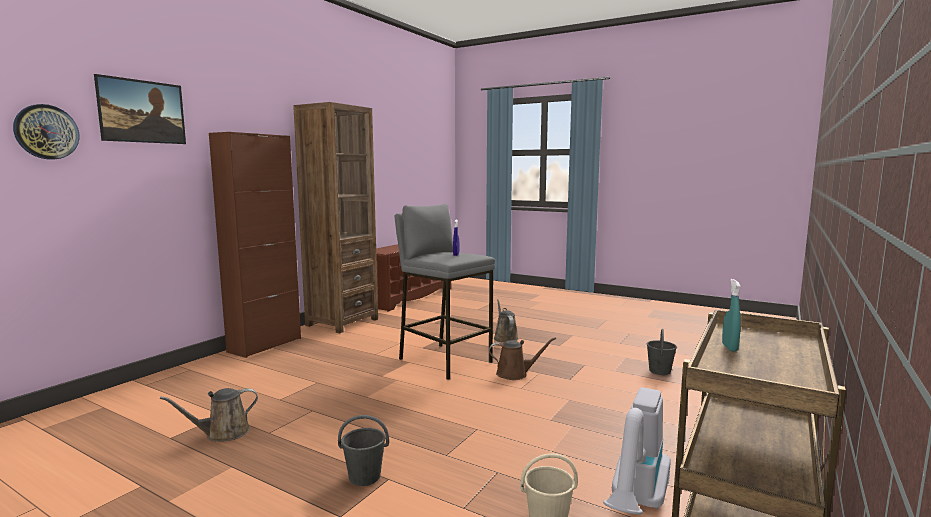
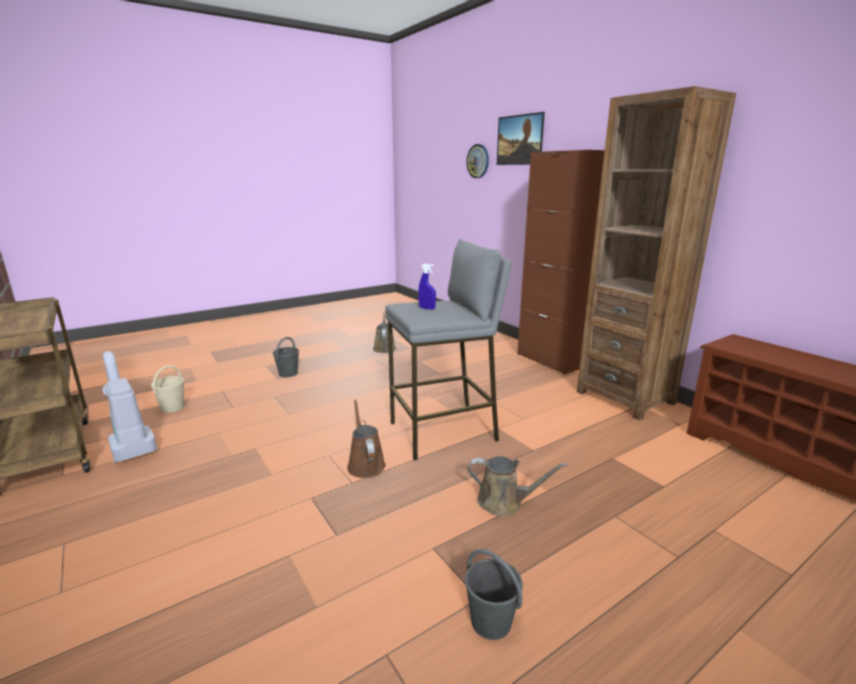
camera: 115 degrees right, 10 degrees up
(515, 374) = (365, 464): brown watering can -> brown watering can turned 135 degrees clockwise
(659, 371) = (228, 613): grey bucket -> grey bucket (490, 621)
(729, 347) = (32, 326): turquoise spray bottle -> none

